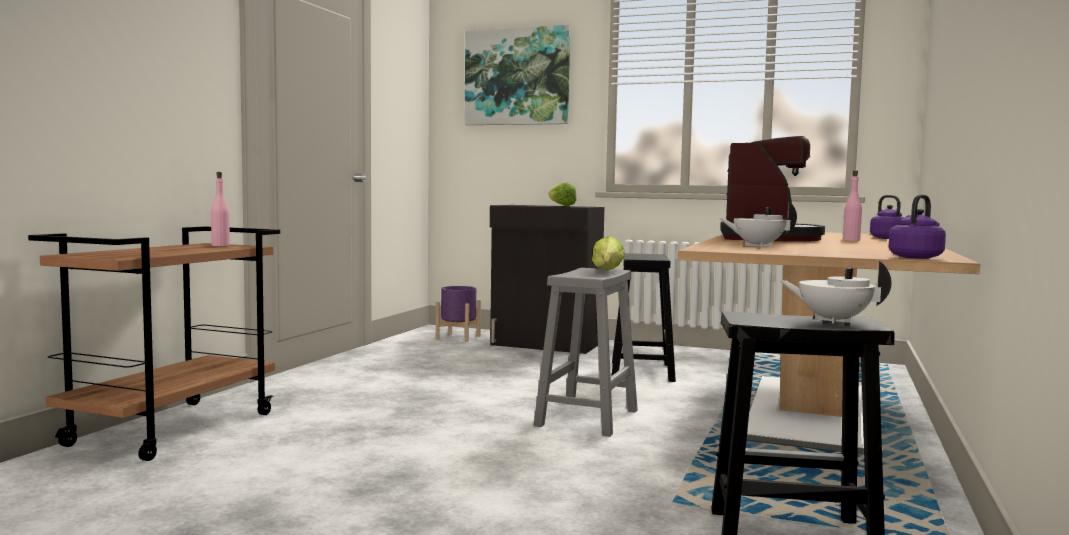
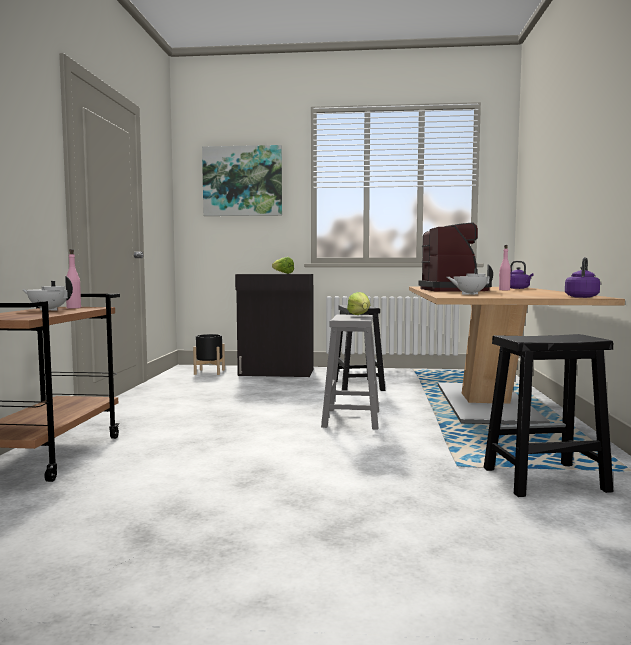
camera: 15 degrees left, 0 degrees up
(458, 337) = (209, 372): purple planter -> black planter
(833, 320) = (568, 337): white teapot -> white teapot (49, 310)

